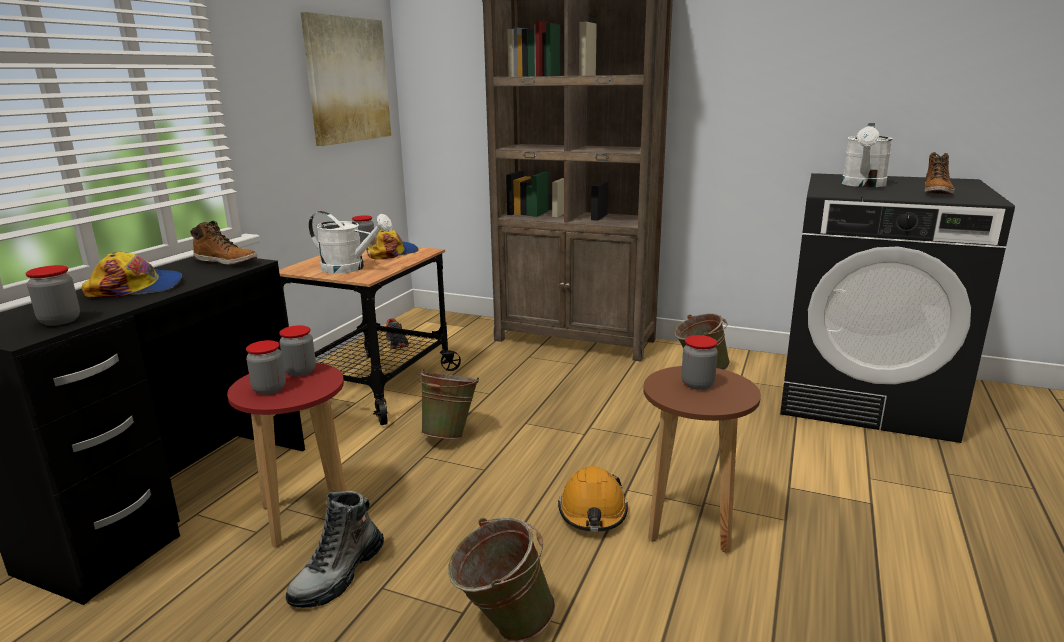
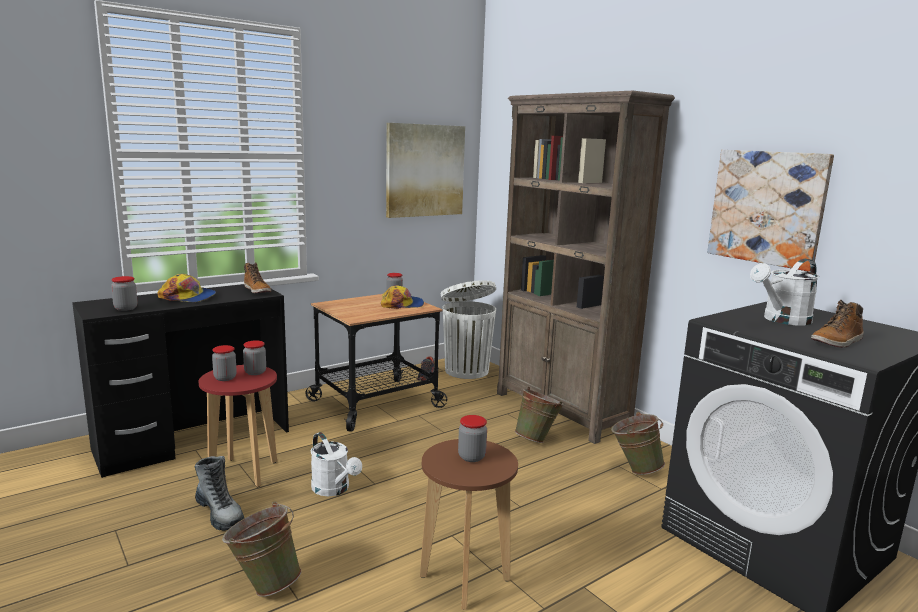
camera: 30 degrees right, 5 degrees down
(338, 575) = (220, 513): boot -> boot turned 105 degrees counterclockwise
(350, 268) = (358, 310): white watering can -> white watering can (334, 489)
(432, 326) = (466, 370): none -> white trash can
(450, 434) = (383, 452): green bucket -> green bucket (537, 439)
(593, 512) = (408, 540): orange hard hat -> none
(794, 82) = (767, 207): none -> picture

